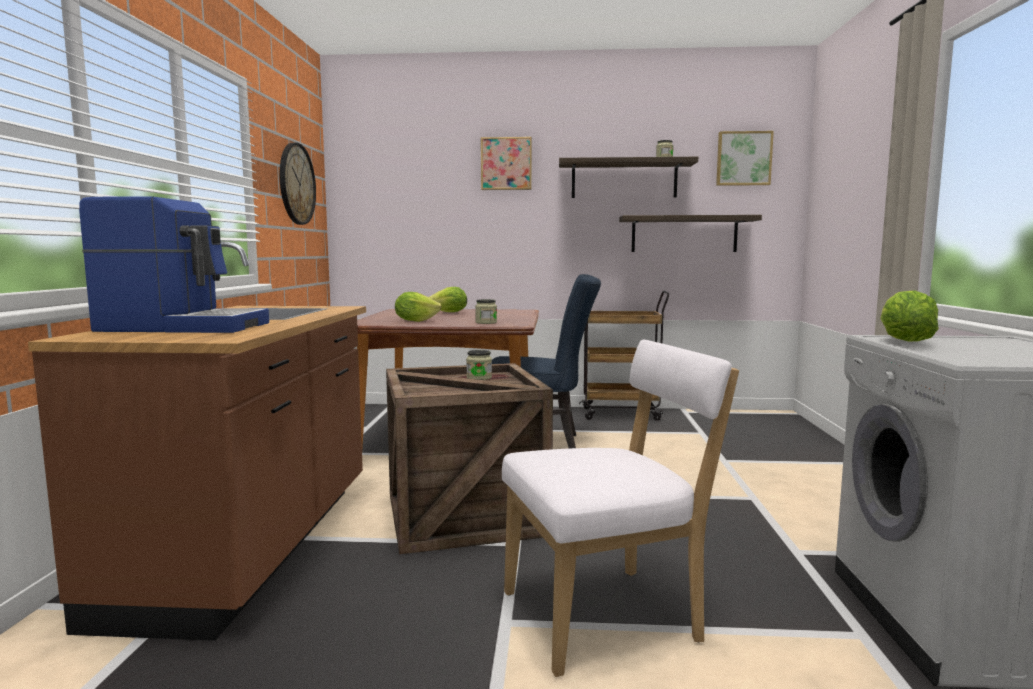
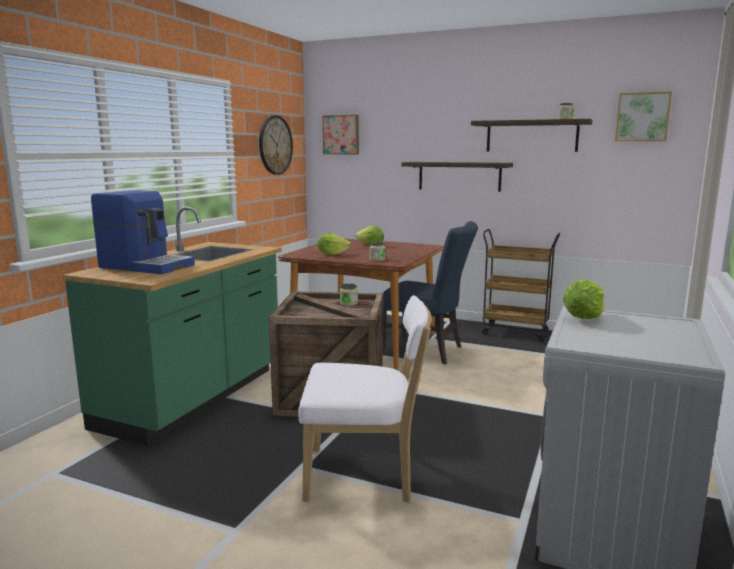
camera: 20 degrees right, 5 degrees up
(252, 548) = (195, 398): brown counter -> green counter
(506, 164) = (435, 123): picture -> picture (341, 134)
(684, 234) = (583, 184): shelf -> shelf (459, 176)

